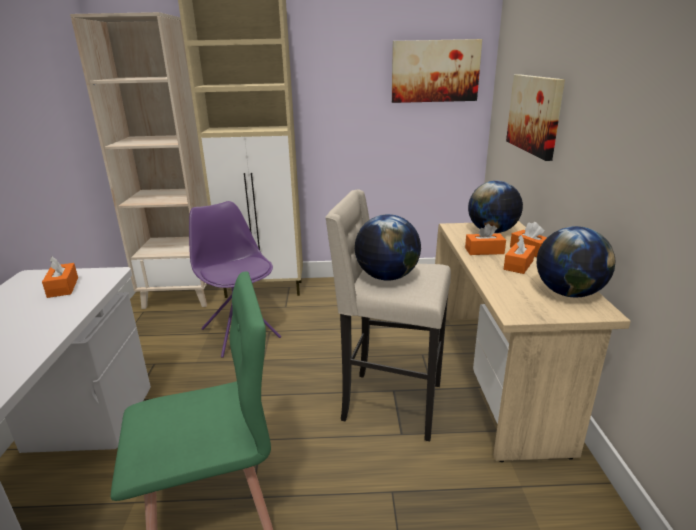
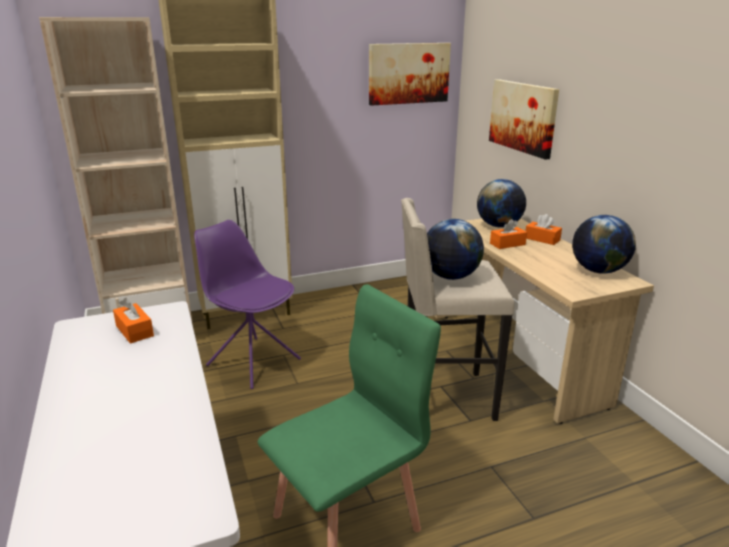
camera: 20 degrees left, 0 degrees up
(518, 265) = (544, 253): orange tissue box -> none

